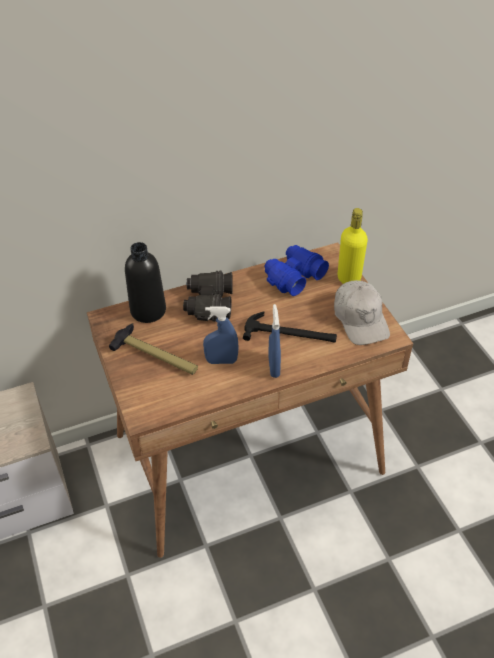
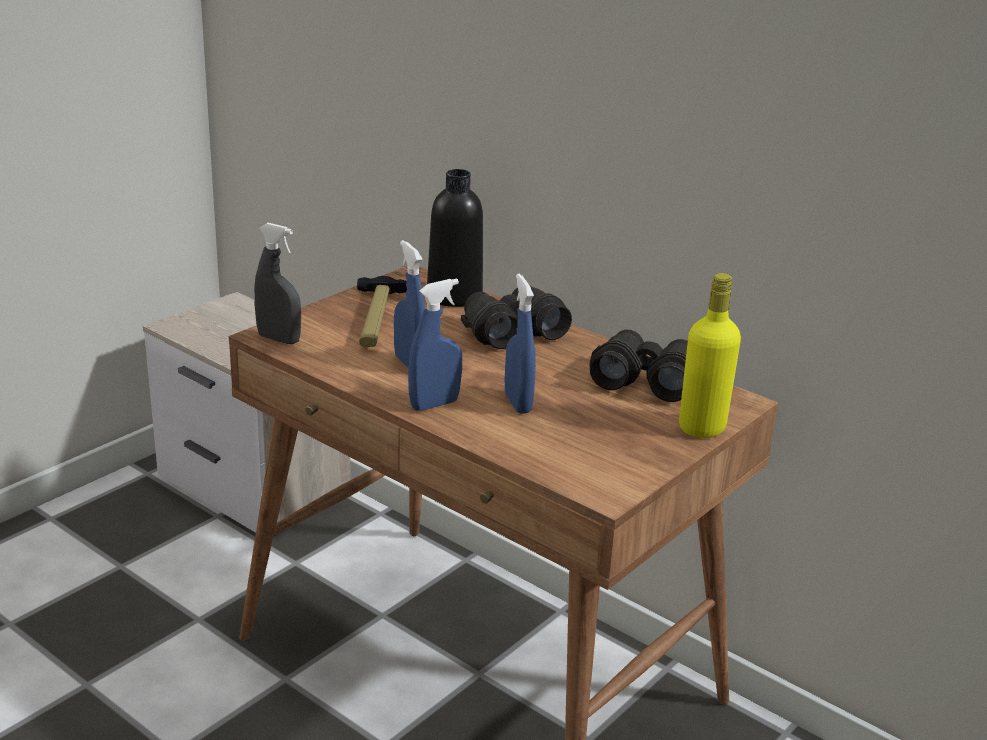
camera: 60 degrees right, 20 degrees down
(152, 411) = (279, 339): none -> grey spray bottle
(290, 333) = (518, 403): hammer -> blue spray bottle
(293, 276) = (645, 381): blue binoculars -> black binoculars
(360, 319) = (616, 456): white cap -> none

